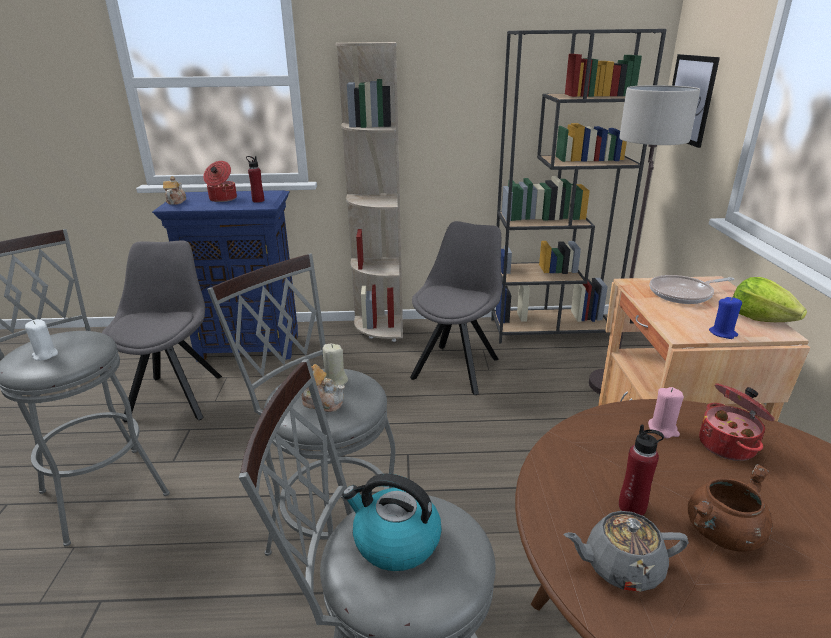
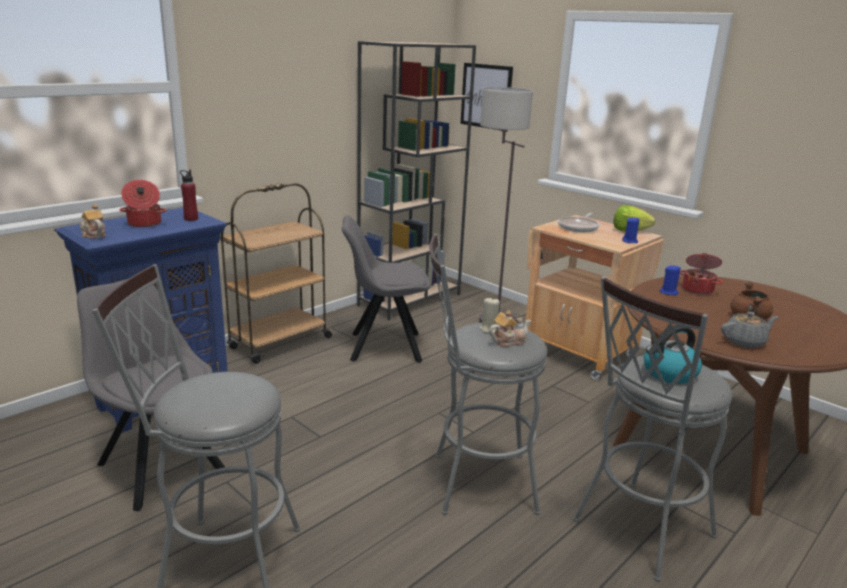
camera: 45 degrees left, 5 degrees down
(45, 355) = (223, 399): white candle -> none
(380, 332) = (279, 343): beige bookcase -> brown cart
(456, 368) = (385, 347): grey chair -> grey chair turned 75 degrees counterclockwise
(621, 566) = (745, 342): grey teapot -> grey teapot turned 150 degrees counterclockwise
(632, 507) = (712, 323): red bottle -> none
(663, 429) = (669, 292): pink candle -> blue candle

